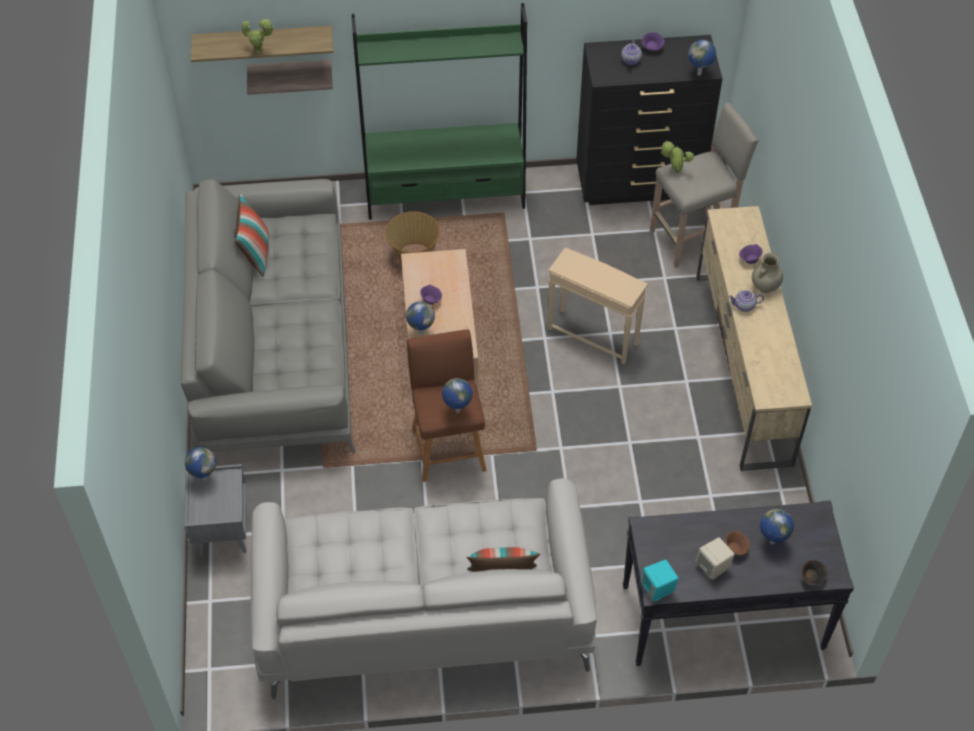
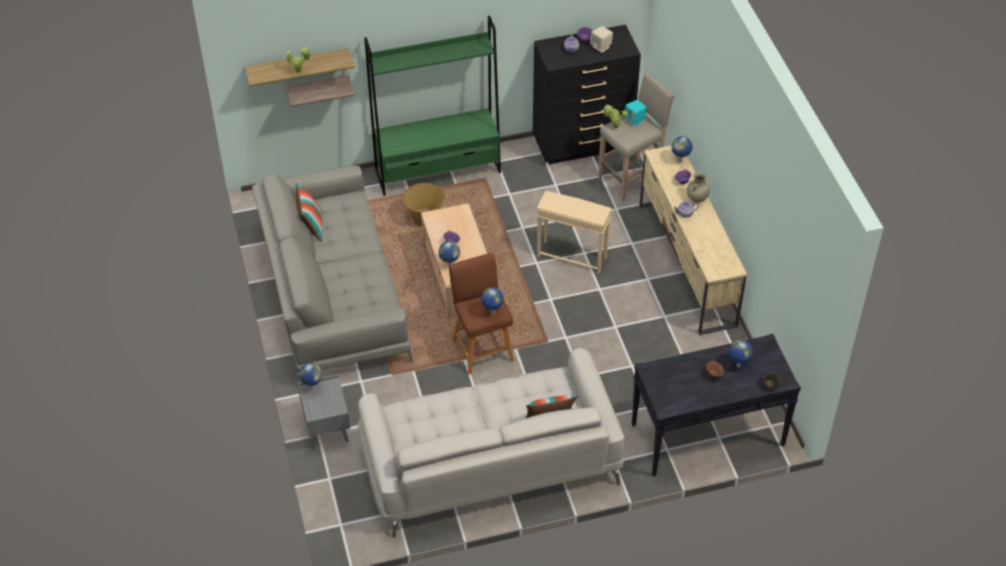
camera: 10 degrees left, 5 degrees down
(658, 589) = (665, 407): turquoise speaker -> turquoise speaker (635, 120)
(699, 74) = (623, 53): globe -> globe (680, 161)
(713, 567) = (700, 388): beige speaker -> beige speaker (601, 47)

